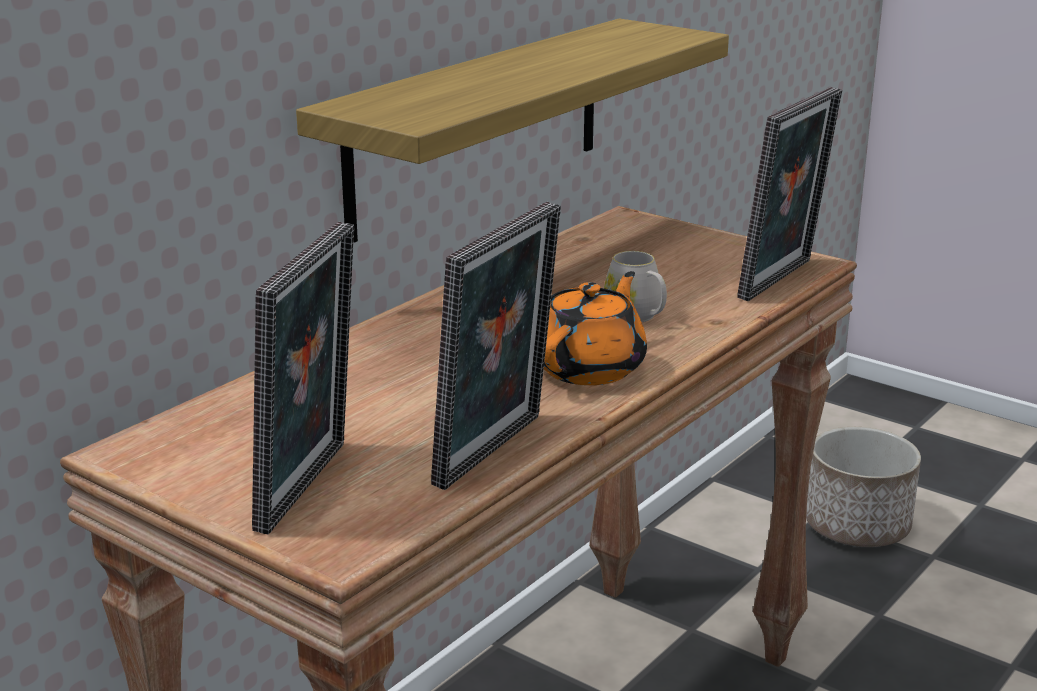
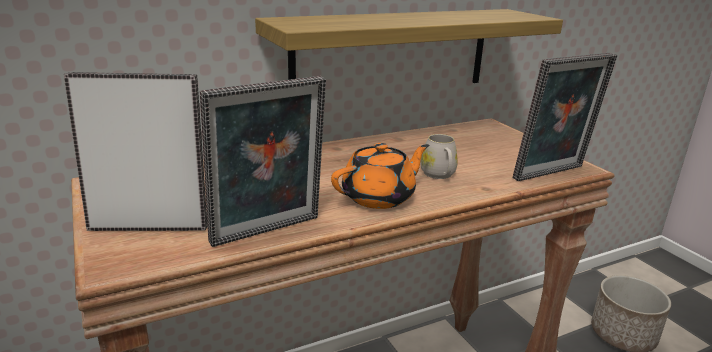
camera: 25 degrees right, 0 degrees up
(312, 487) = (150, 225): picture frame -> picture frame turned 135 degrees counterclockwise

